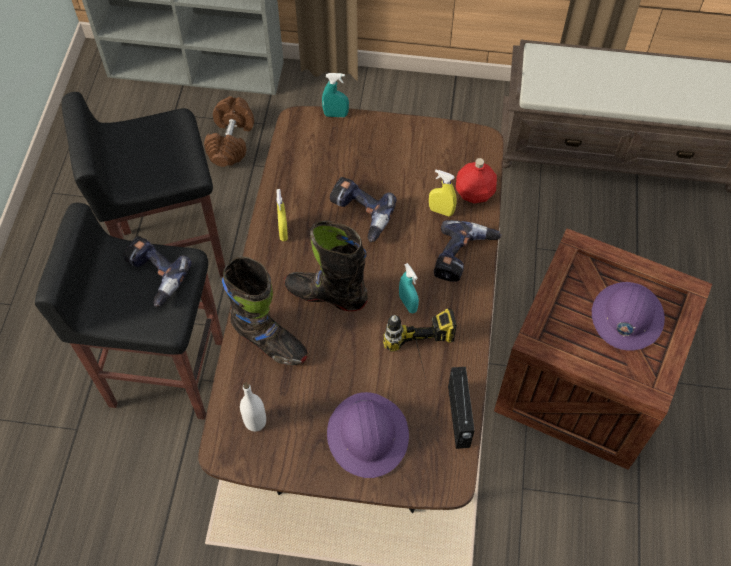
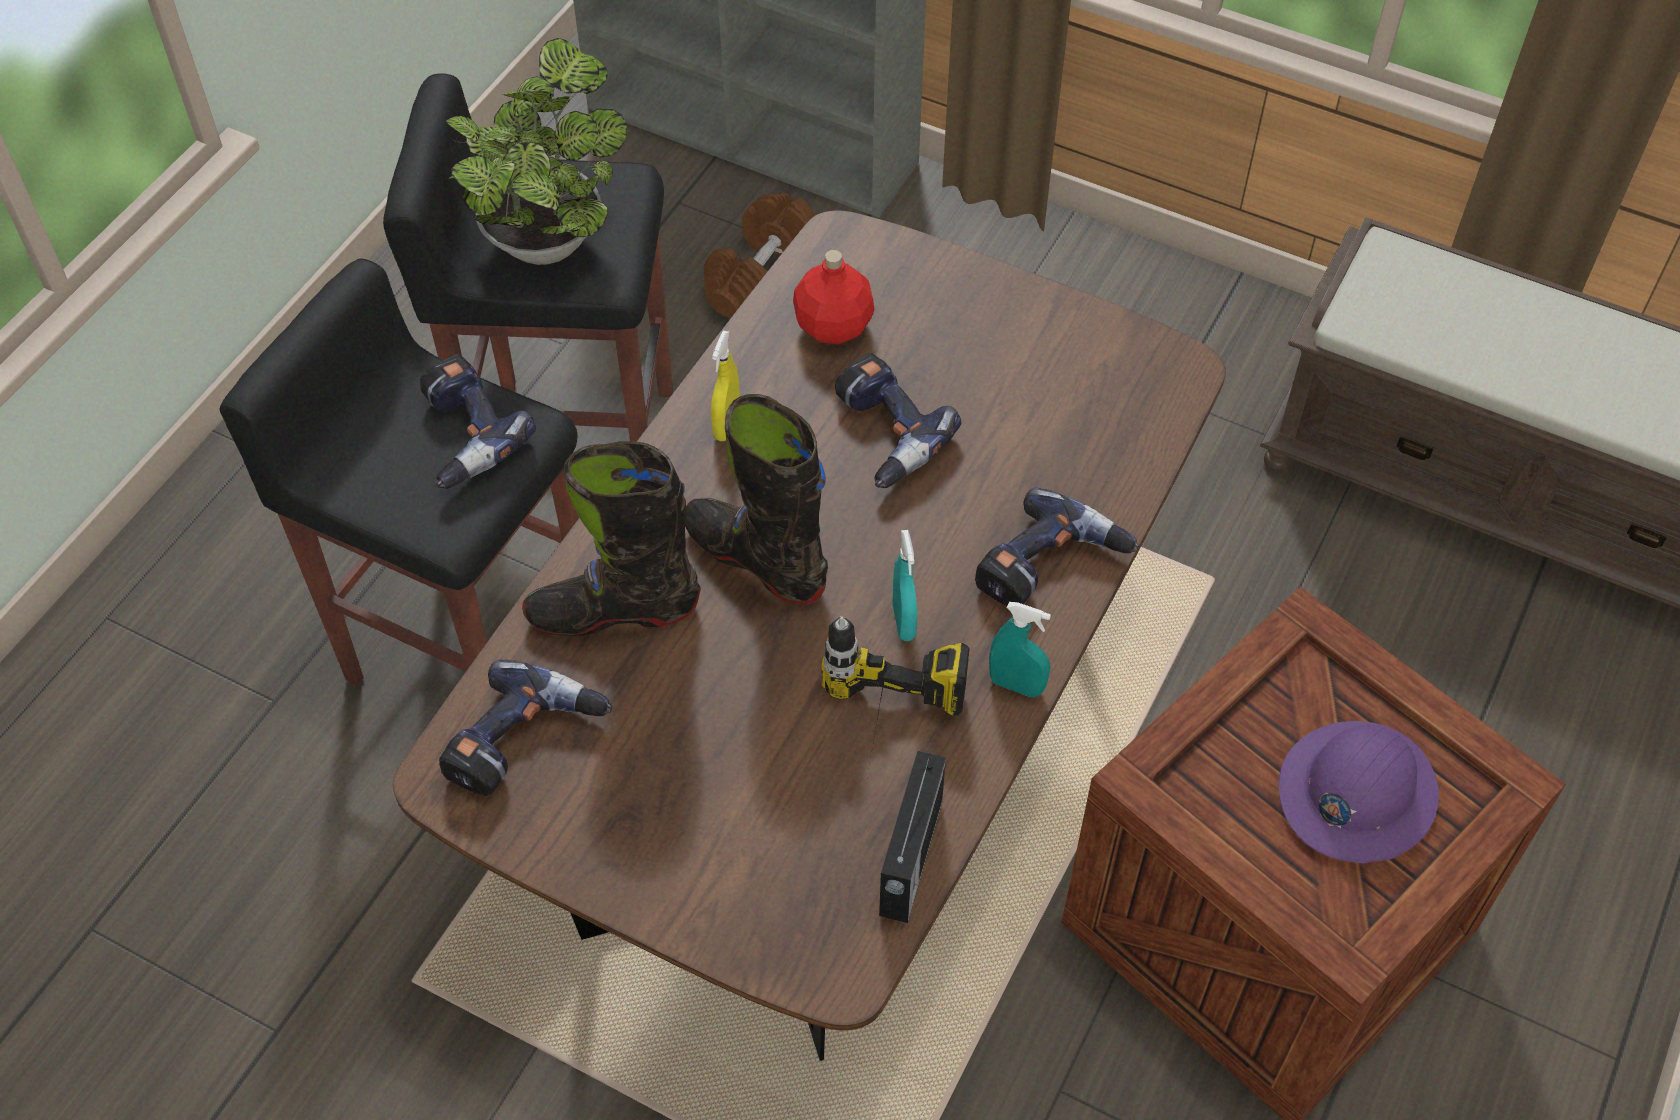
camera: 20 degrees right, 5 degrees down
(151, 159) = (548, 235): none -> potted plant
(255, 422) = (525, 744): white bottle -> power drill
(269, 342) = (613, 611): black boot -> black boot turned 120 degrees clockwise
(335, 114) = (917, 245): turquoise spray bottle -> turquoise spray bottle (1016, 685)
(368, 435) = (722, 836): purple hard hat -> none
(441, 211) = (1043, 472): yellow spray bottle -> none
(474, 192) = (1123, 457): red bottle -> red bottle (833, 325)

